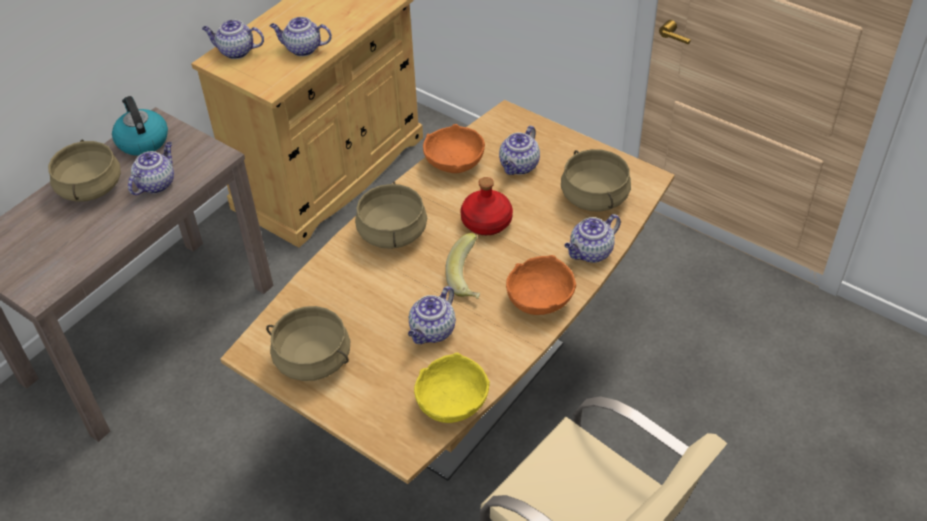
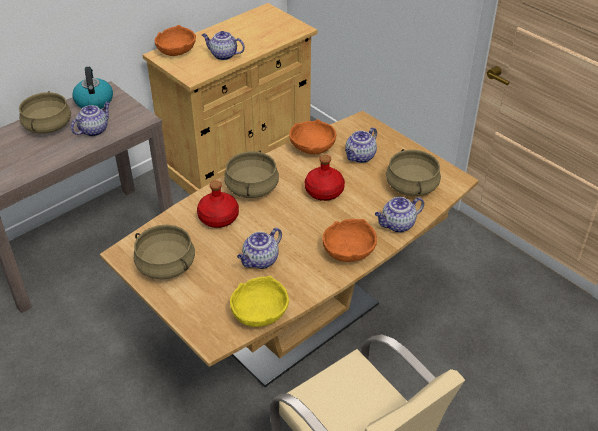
camera: 10 degrees right, 5 degrees down
(236, 51) = (175, 51): teapot -> orange bowl
(360, 281) = (218, 218): none -> red bottle
(470, 279) = (299, 229): banana -> none

